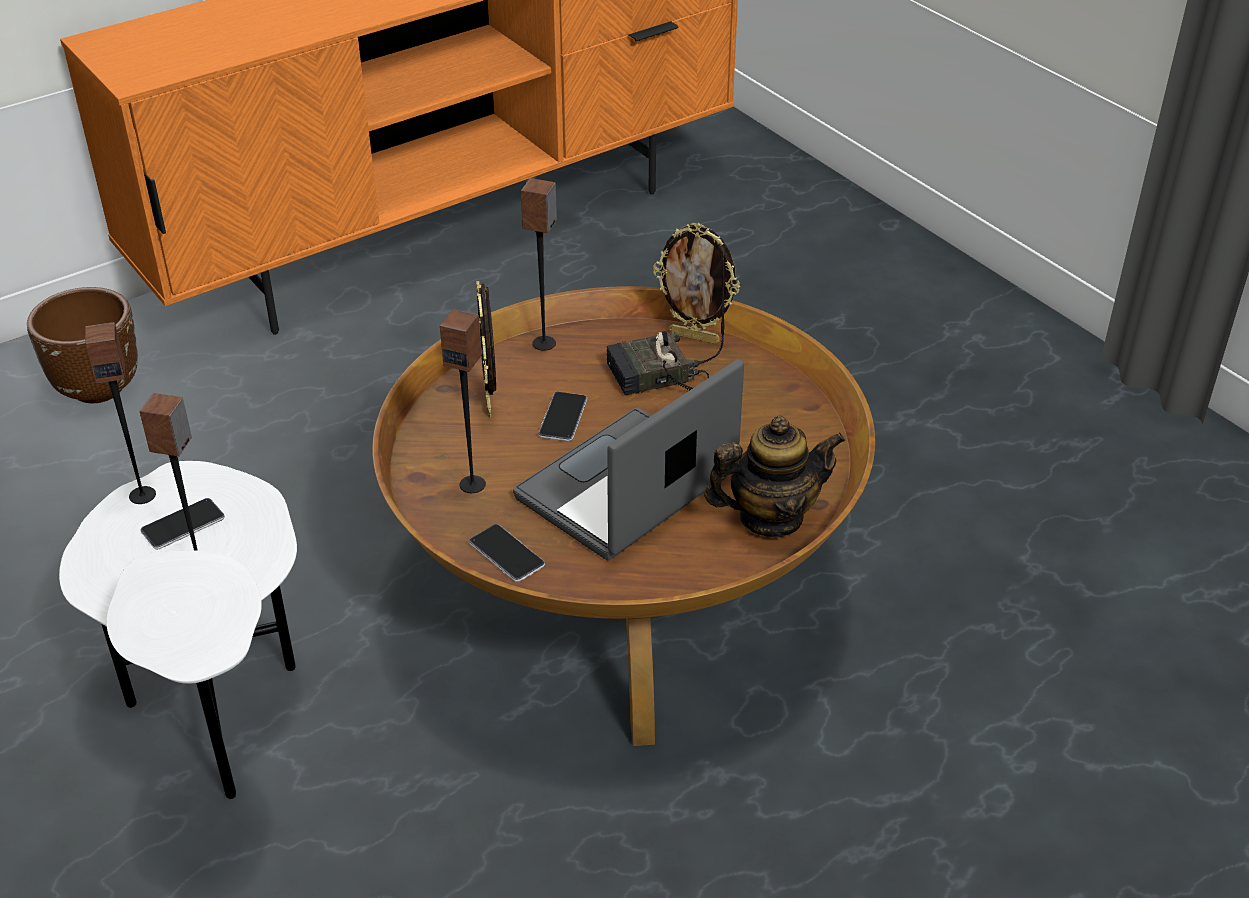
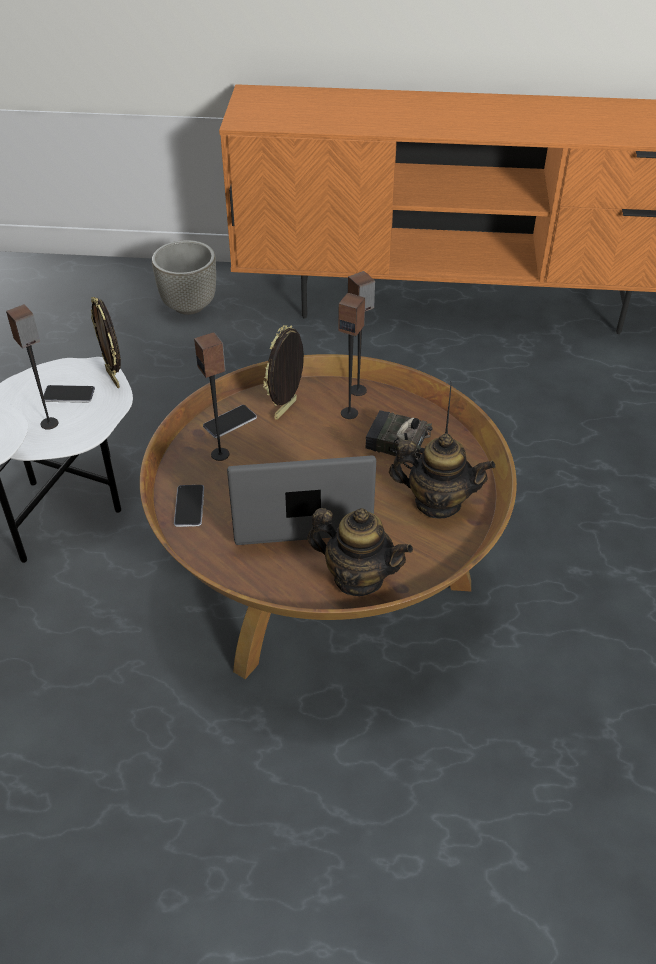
camera: 40 degrees right, 5 degrees up
(99, 389) = (189, 306): brown planter -> grey planter
(142, 495) = (70, 368): speaker -> speaker (349, 413)
(563, 418) = (315, 442): phone -> phone (230, 422)
(695, 337) = (454, 434): picture frame -> picture frame (114, 378)
(758, 408) = (437, 503): none -> teapot

